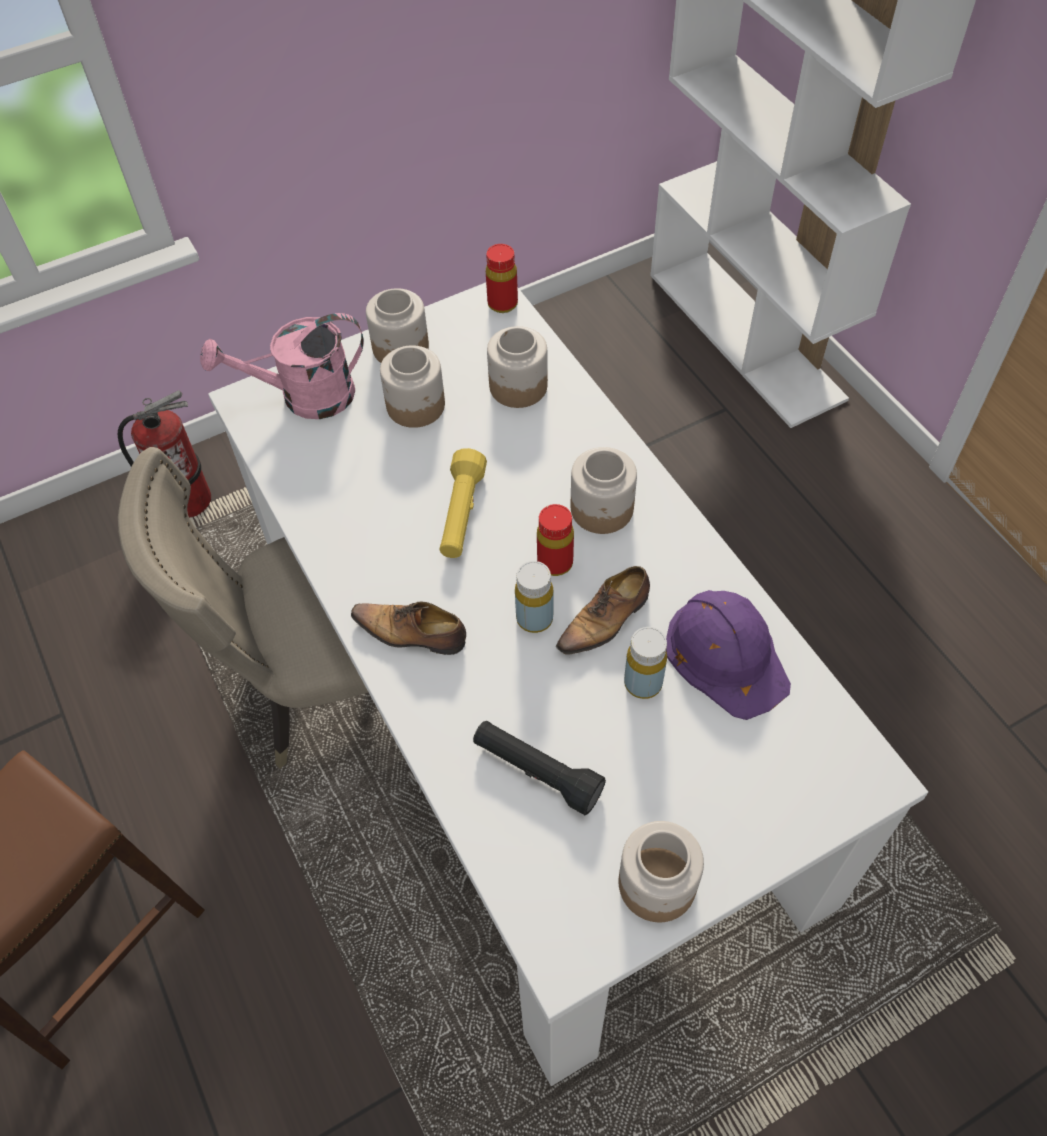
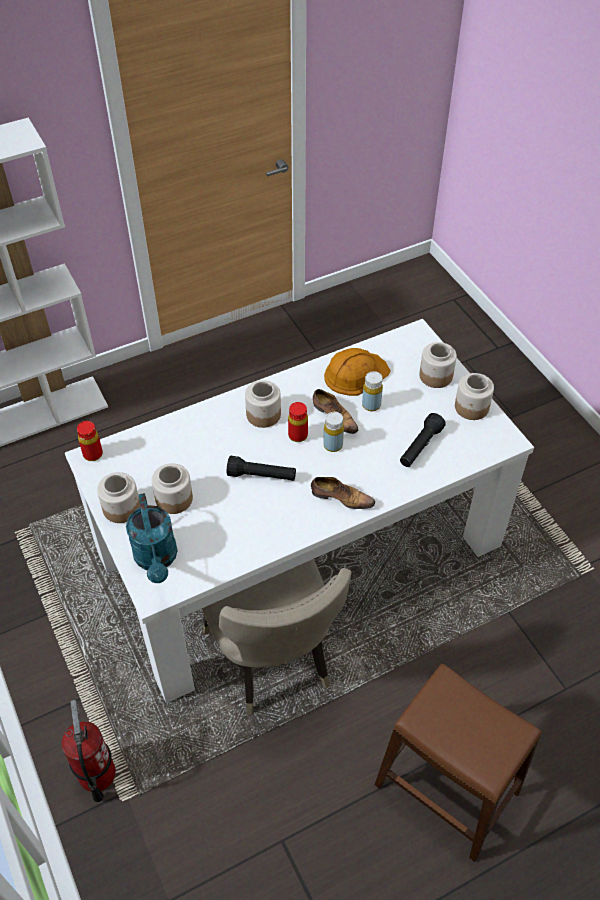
camera: 90 degrees left, 5 degrees down
(305, 398) = (157, 559): pink watering can -> turquoise watering can
(411, 633) = (341, 498): shoe -> shoe turned 90 degrees counterclockwise
(461, 514) = (262, 476): yellow flashlight -> black flashlight
(517, 386) = (166, 448): jar -> jar (435, 376)
(726, 654) = (355, 374): purple hard hat -> orange hard hat

